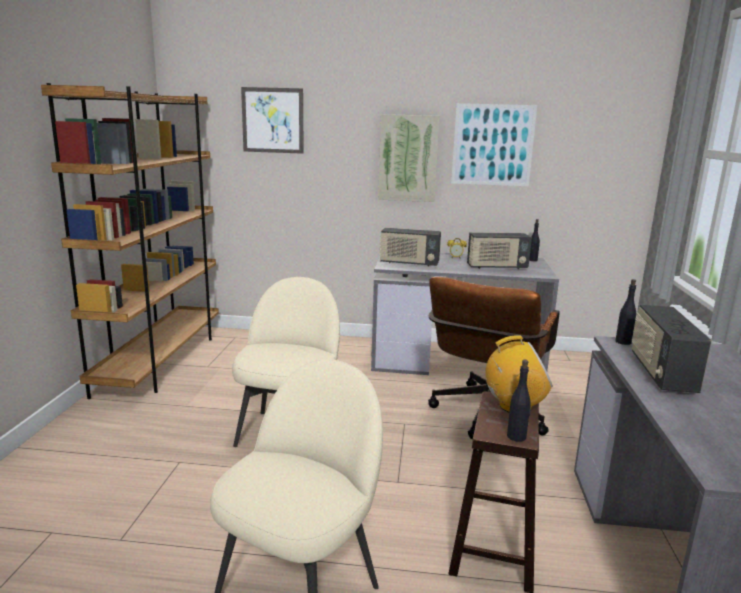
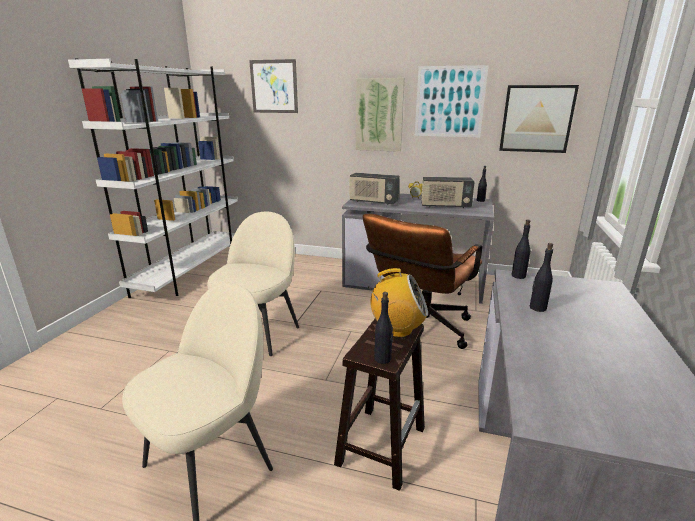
camera: 10 degrees right, 5 degrees up
(161, 361) = (191, 272): brown bookcase -> white bookcase
(591, 166) = (536, 119): none -> picture
(660, 373) = (537, 308): radio -> black bottle

